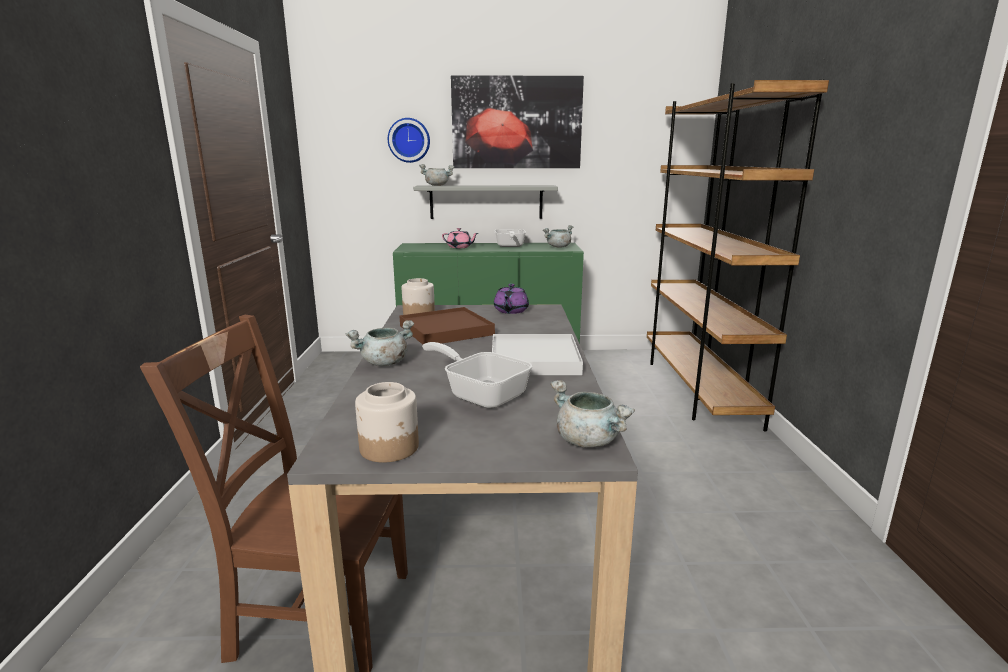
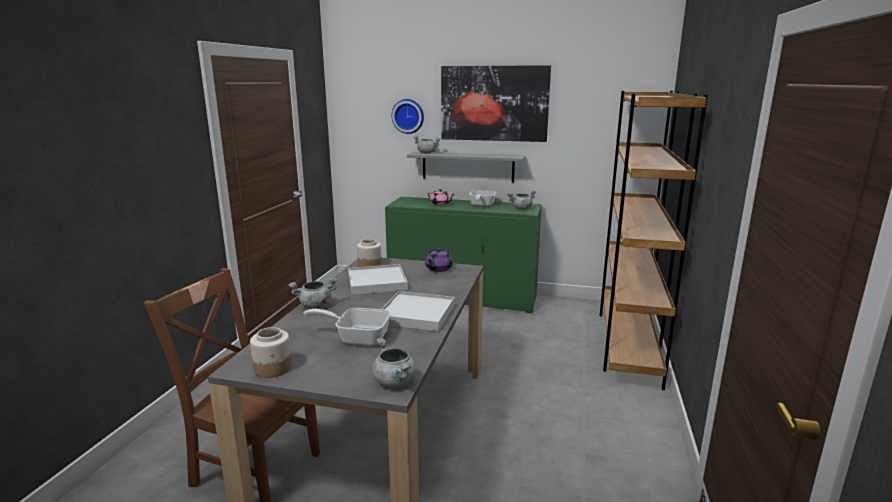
camera: 15 degrees right, 0 degrees up
(446, 330) = (377, 282): brown tray -> white tray
(481, 394) = (357, 337): frying pan -> frying pan turned 45 degrees counterclockwise

